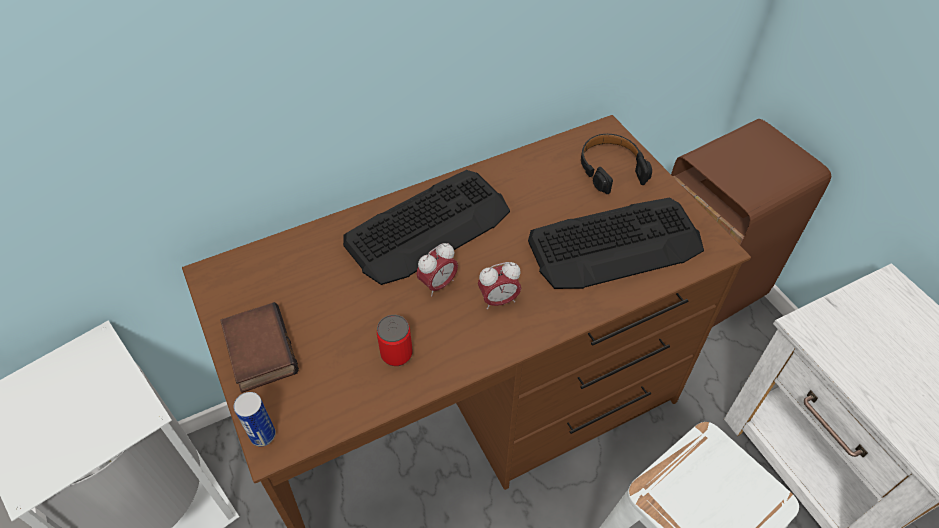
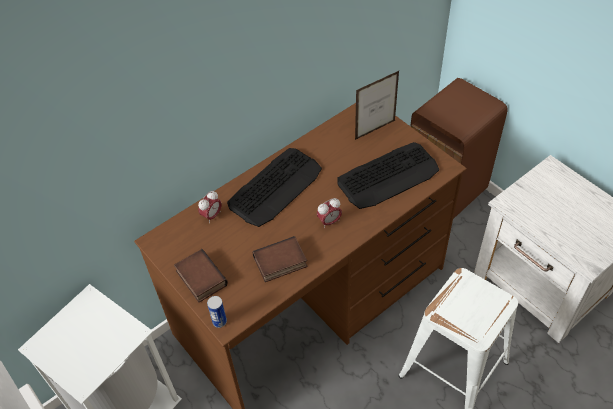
camera: 10 degrees left, 0 degrees up
(396, 354) = (280, 263): can -> book
(438, 284) = (292, 220): alarm clock -> alarm clock (212, 216)
(611, 168) = (375, 130): black headphones -> picture frame

